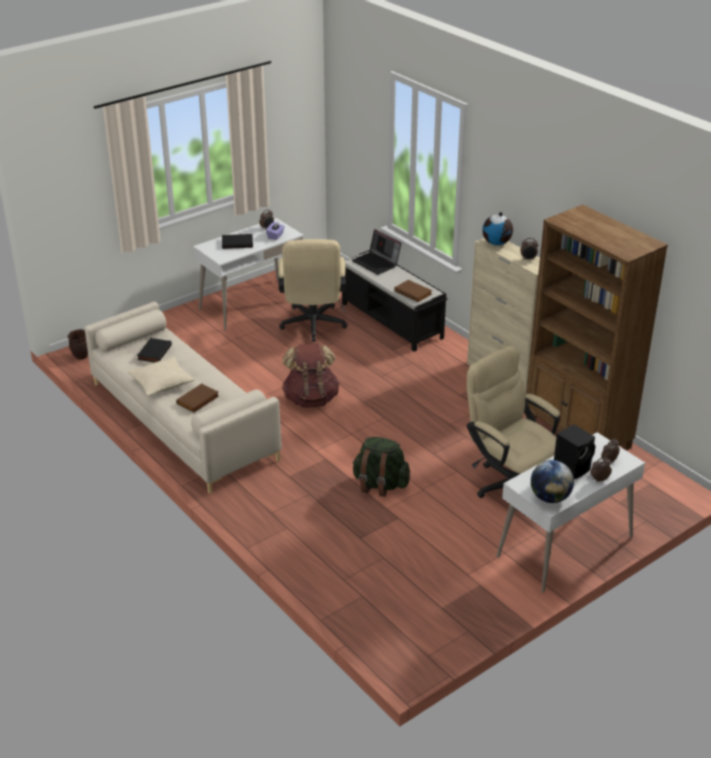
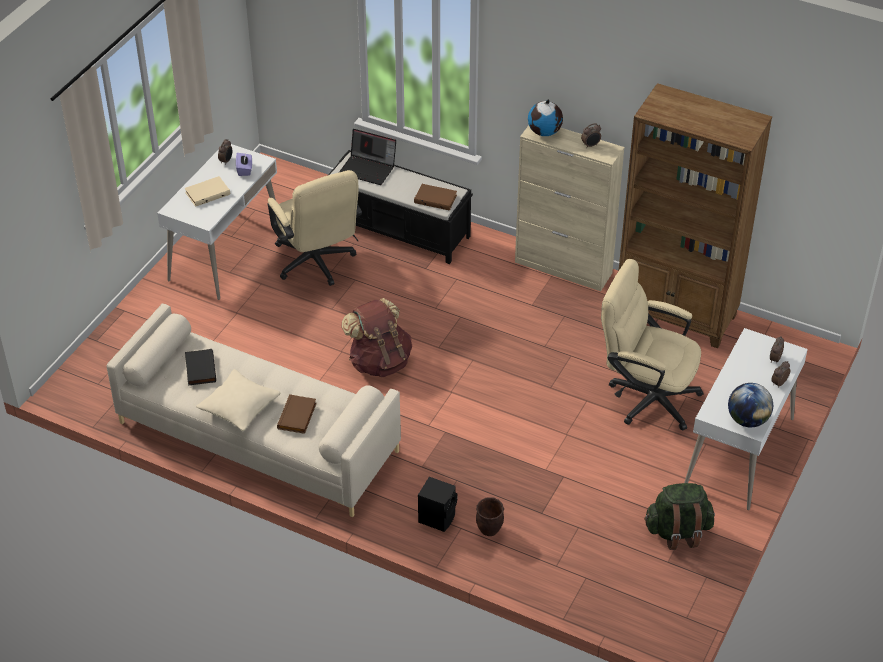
camera: 25 degrees left, 10 degrees up
(81, 356) = (73, 390): brown planter -> brown planter (488, 530)
(237, 243) = (207, 193): black book -> beige book
(380, 485) = (521, 444): green backpack -> green backpack (678, 532)
(572, 467) = (747, 378): black speaker -> black speaker (437, 517)

